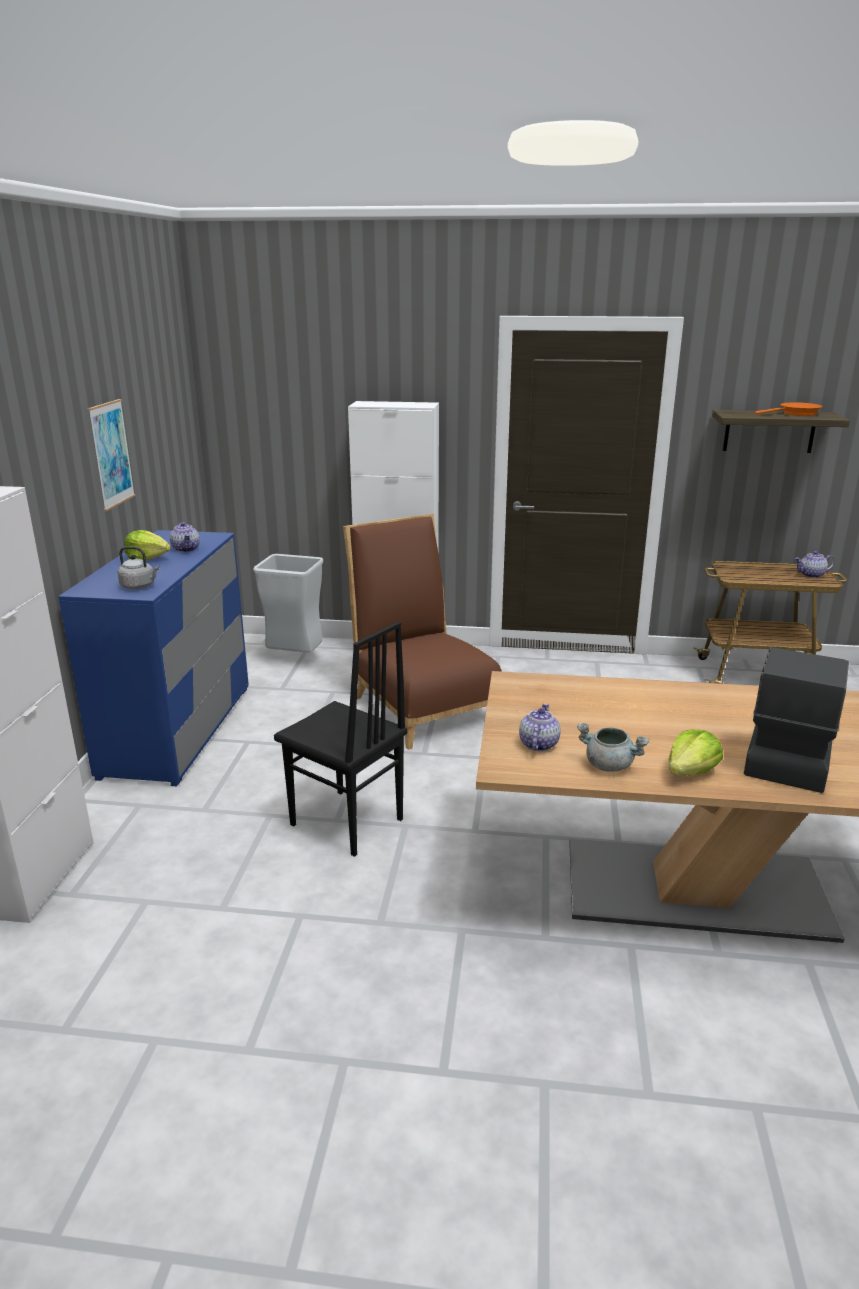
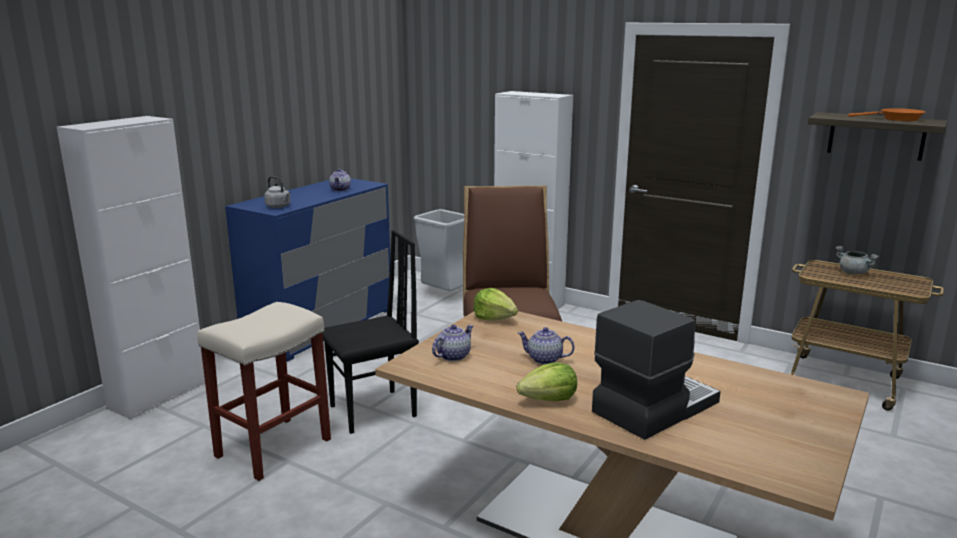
camera: 25 degrees right, 5 degrees down
(111, 454) = (299, 114): picture -> none
(147, 558) = (308, 192): lettuce -> lettuce (494, 318)
(266, 902) = (274, 447): none -> beige stool
(346, 823) = (374, 411): black chair -> black chair turned 90 degrees counterclockwise
(609, 765) = (488, 380): grey cooking pot -> grey cooking pot (853, 273)
(811, 575) = (905, 284): teapot -> teapot (544, 359)

